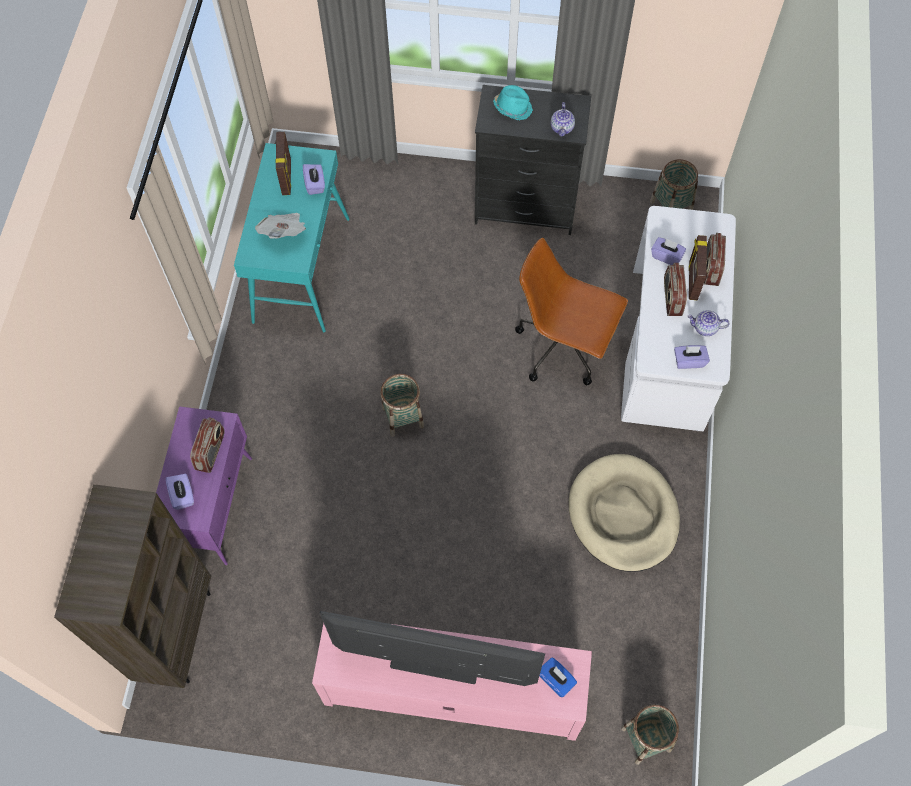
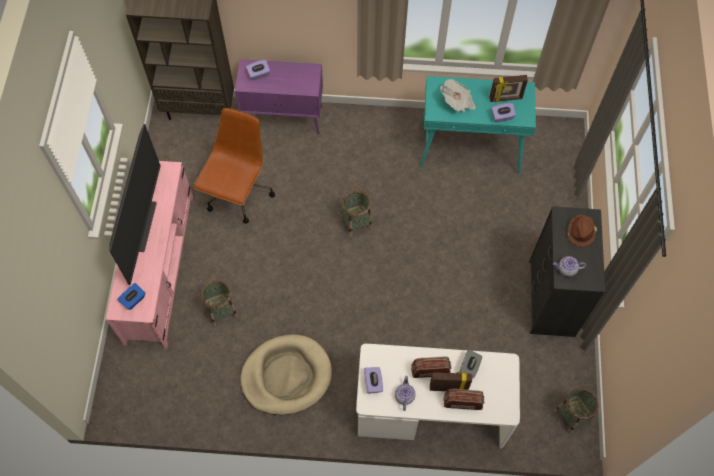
camera: 85 degrees right, 0 degrees up
(211, 451) = (290, 85): radio -> none
(513, 107) = (581, 232): turquoise hat -> brown hat
(564, 347) = (424, 331): brown office chair -> brown office chair (239, 194)
(646, 739) = (122, 391): basket -> basket (221, 311)
(666, 256) = (469, 367): purple tissue box -> grey tissue box

